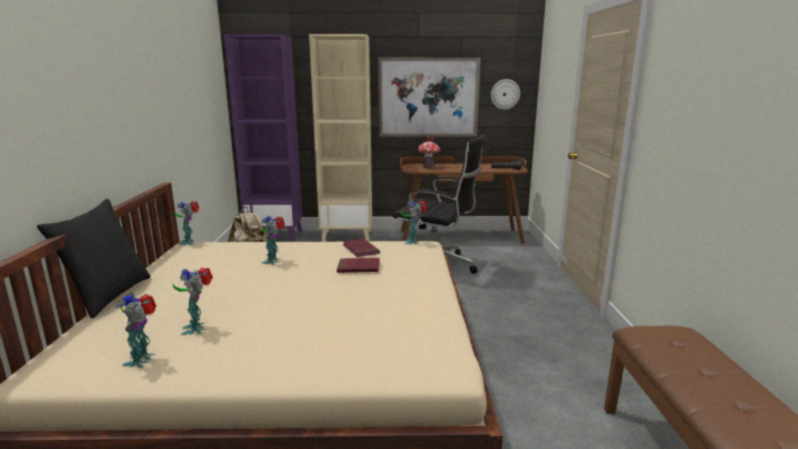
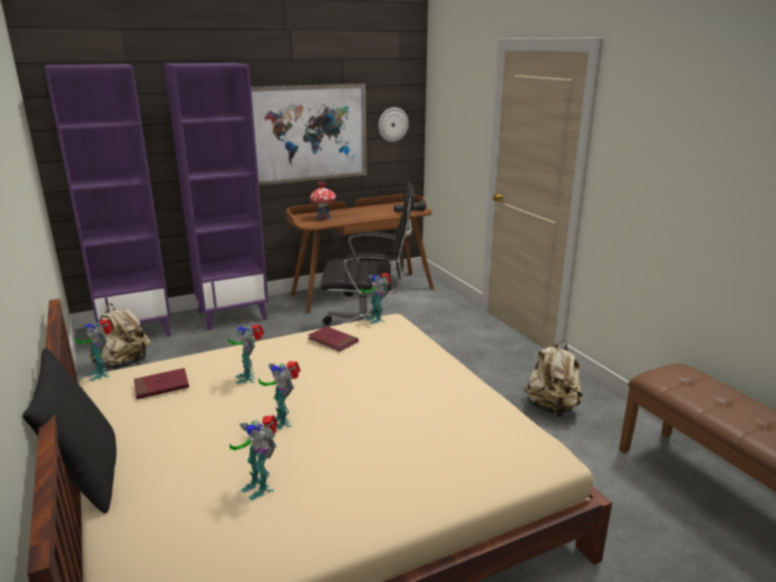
camera: 25 degrees left, 5 degrees up
(143, 359) = (243, 543): toy robot -> toy robot (282, 421)
(347, 236) = (233, 315): beige bookcase -> purple bookcase
(358, 268) = (355, 365): red book -> red book (161, 386)
(559, 356) = (552, 408): none -> beige backpack

